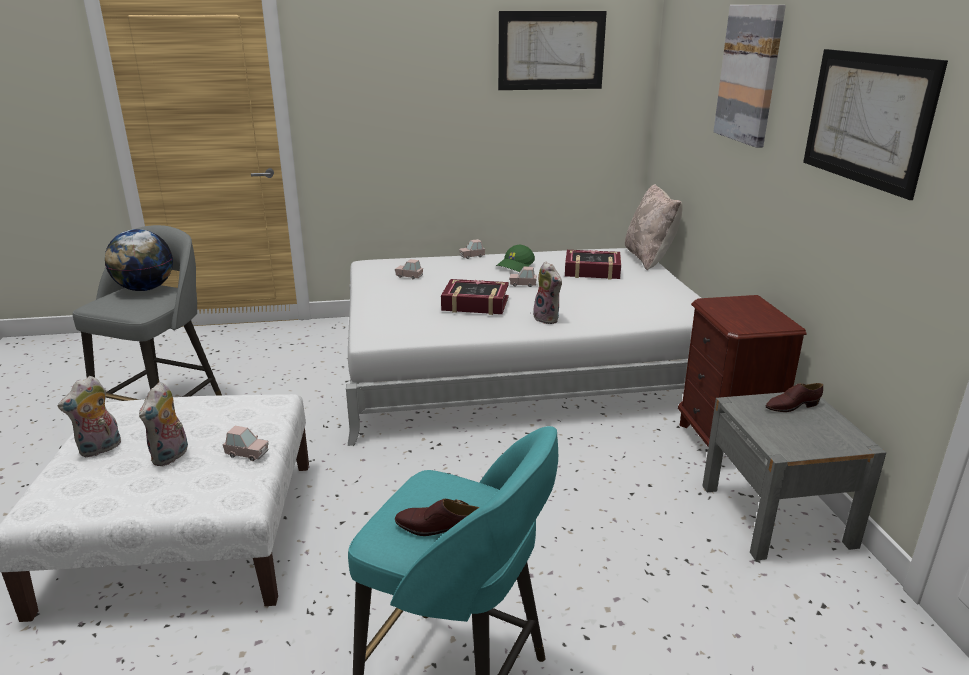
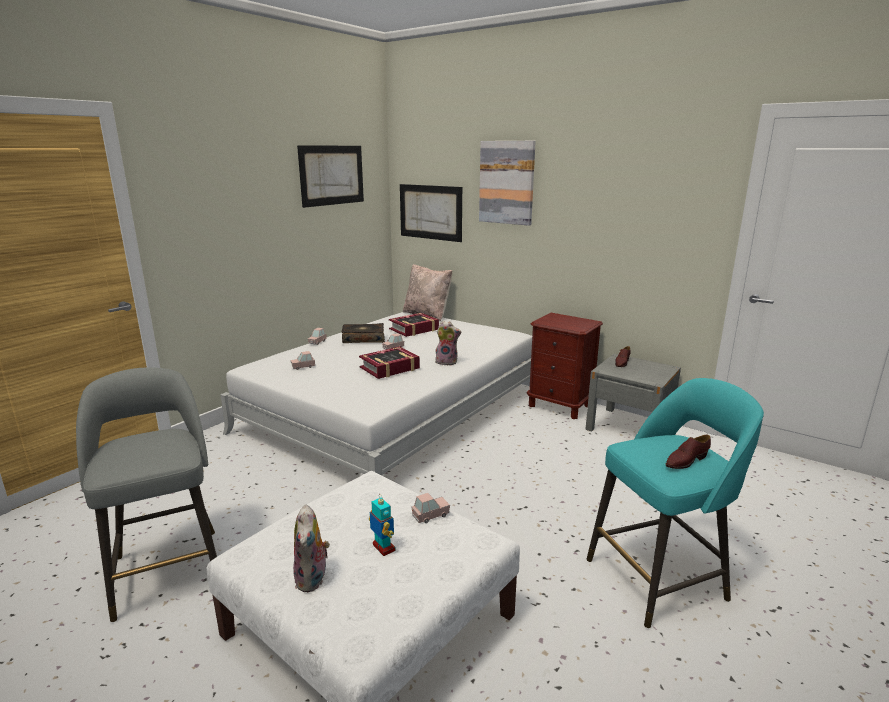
camera: 45 degrees left, 5 degrees down
(145, 289) = (136, 441): globe -> none
(171, 457) = (383, 548): plush toy -> toy robot
(516, 266) = (363, 339): green cap -> book
(866, 118) = (622, 199): picture -> picture (430, 212)

